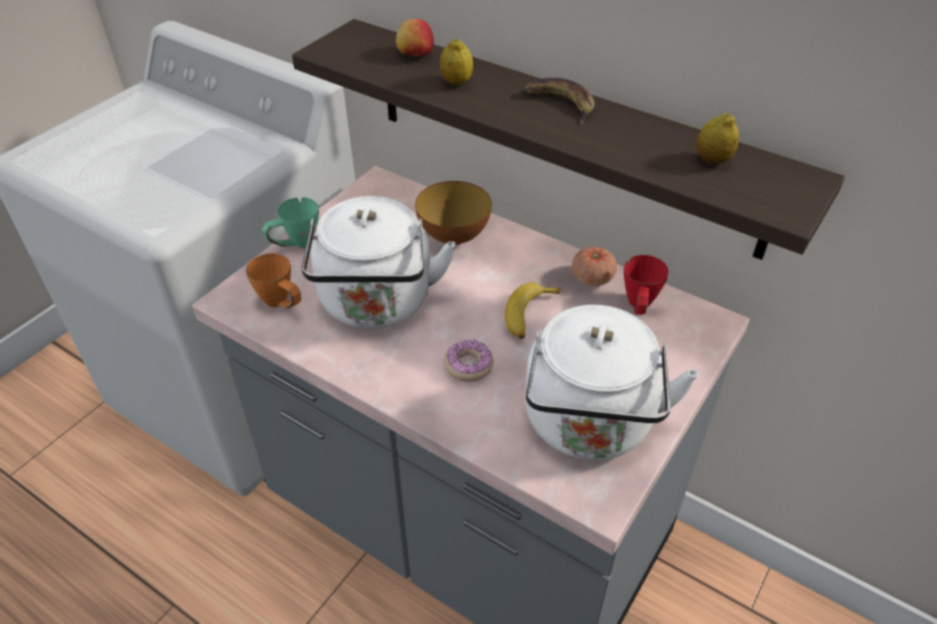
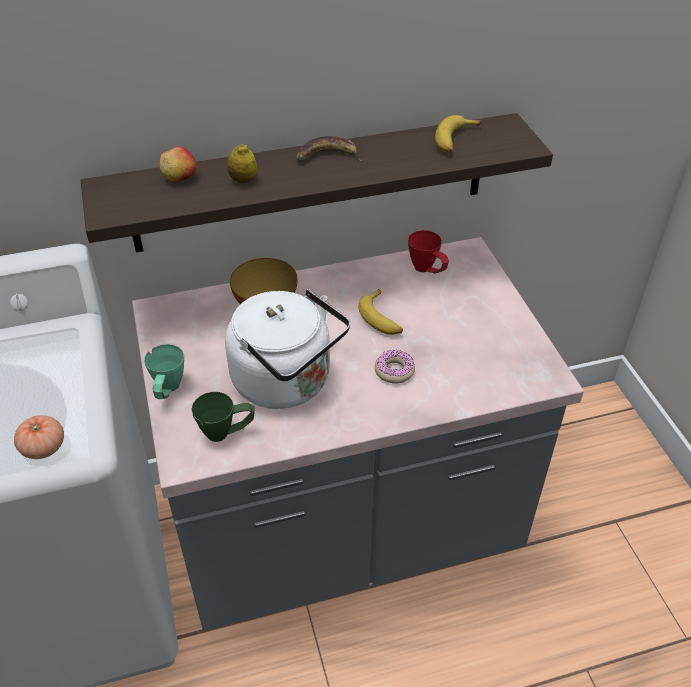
camera: 50 degrees left, 0 degrees up
(282, 305) = (227, 433): orange mug -> green mug
(589, 426) = (496, 349): white kettle -> none
(592, 278) = (380, 272): tomato -> tomato (43, 447)
(712, 160) = (455, 141): lemon -> banana

